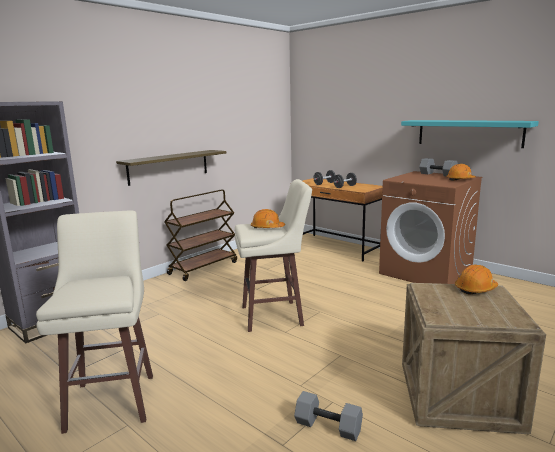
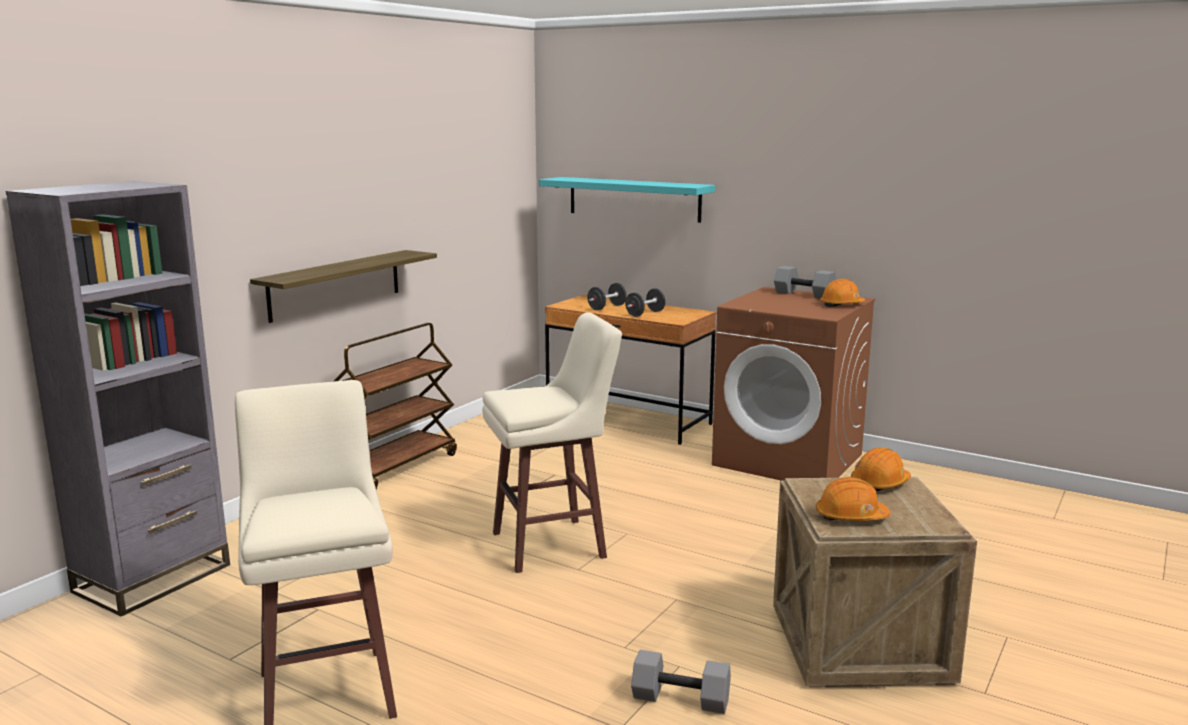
camera: 10 degrees left, 0 degrees up
(267, 228) = (543, 397): orange hard hat -> orange hard hat (850, 517)
(469, 133) = (852, 226): turquoise shelf -> turquoise shelf (634, 199)

